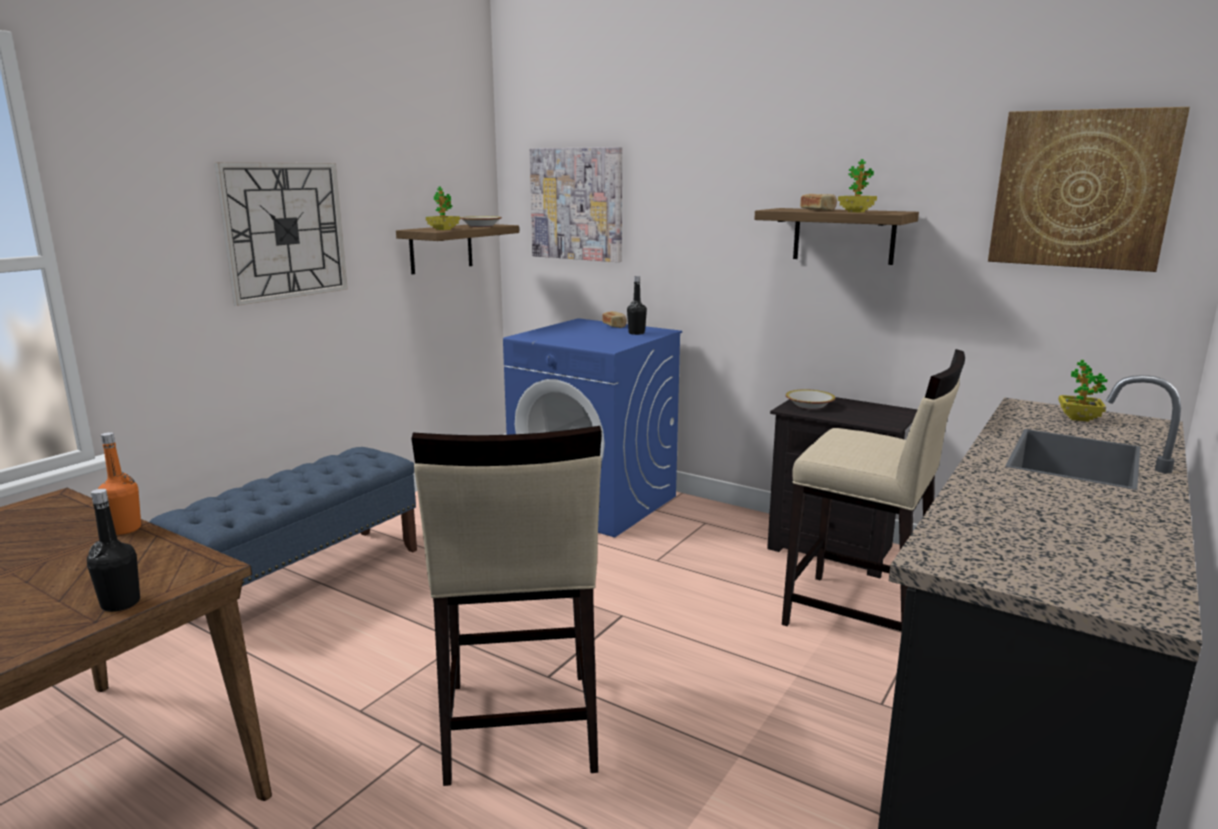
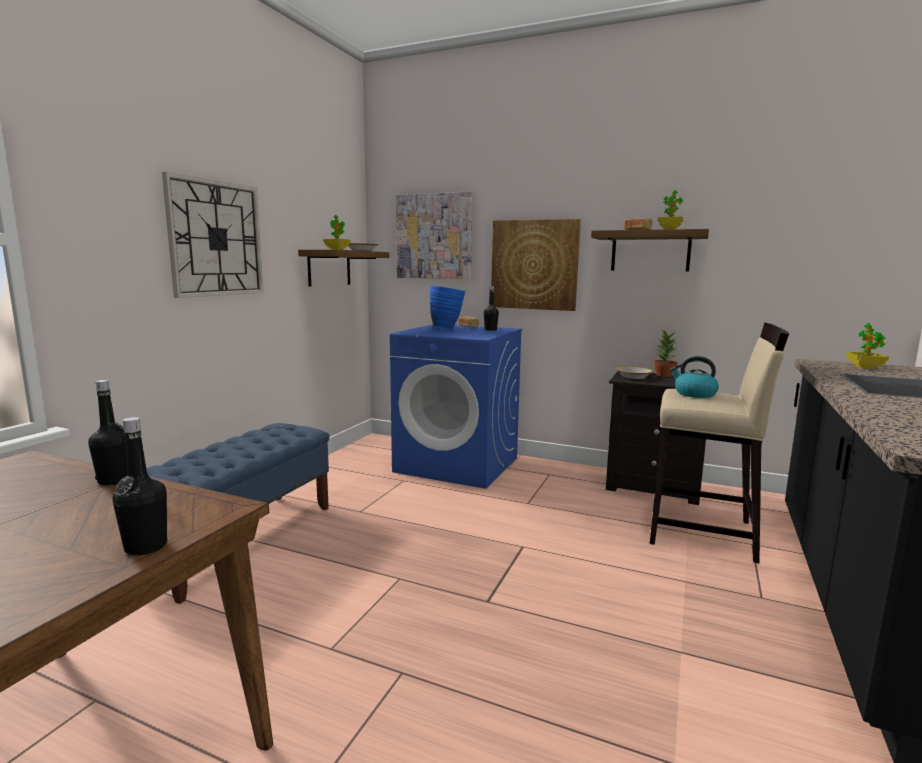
camera: 10 degrees left, 5 degrees down
(125, 529) = (114, 480): orange bottle -> black bottle
(518, 727) = (483, 648): beige stool -> none
(580, 332) = (447, 330): none -> blue vase
(851, 440) = (694, 394): none -> kettle
(855, 403) = (663, 375): none -> potted plant
(1081, 189) = (829, 211): picture -> picture (534, 265)

